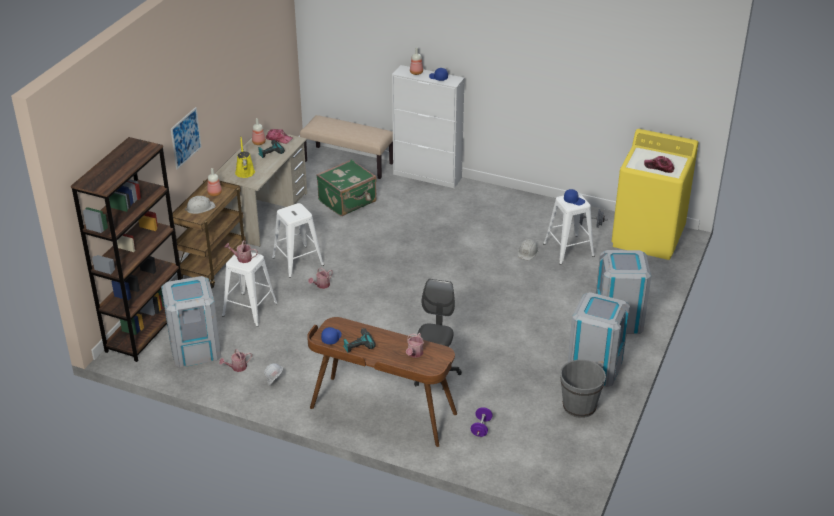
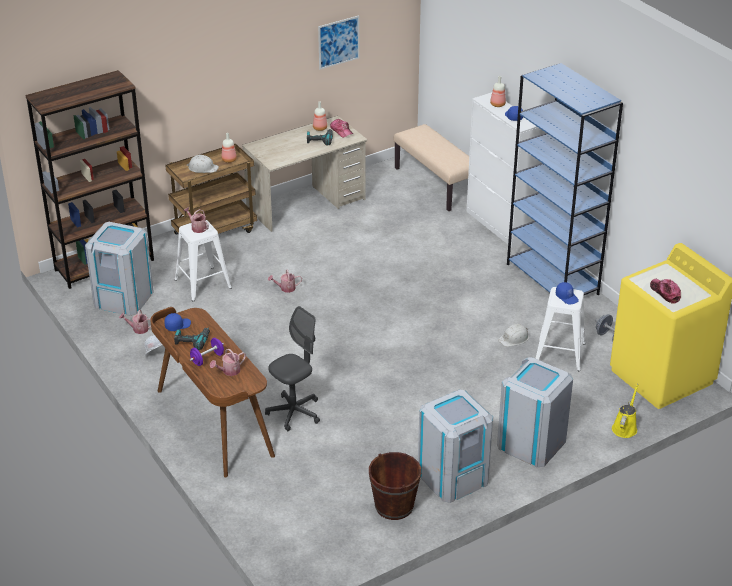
camera: 35 degrees right, 0 degrees up
(185, 138) = (210, 94): picture -> picture (338, 42)
(244, 171) = (278, 149): yellow watering can -> yellow watering can (625, 427)
(298, 261) = (289, 258): white stool -> none
(348, 202) = (394, 221): green suitcase -> none
(481, 428) = (281, 480): purple dumbbell -> purple dumbbell (207, 359)
(507, 200) = (553, 279): none -> blue bookcase
(579, 406) = (394, 506): grey bucket -> brown bucket

